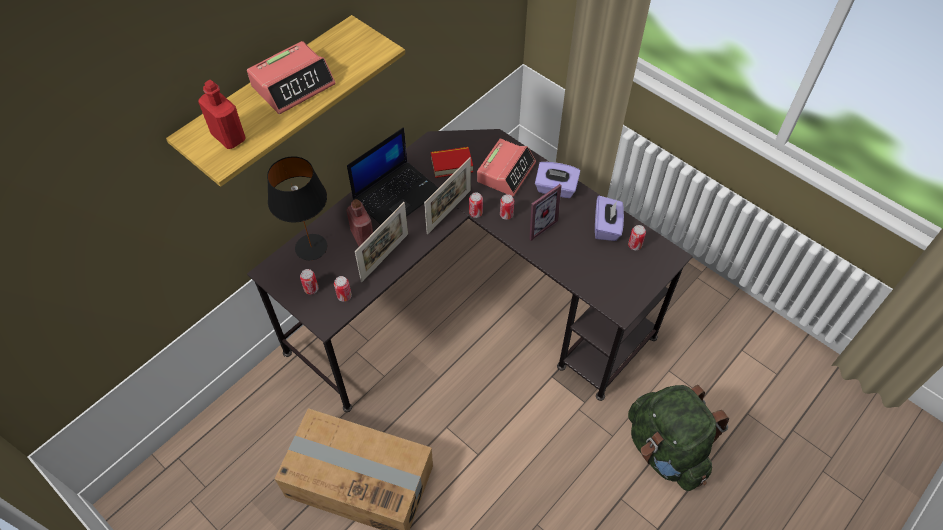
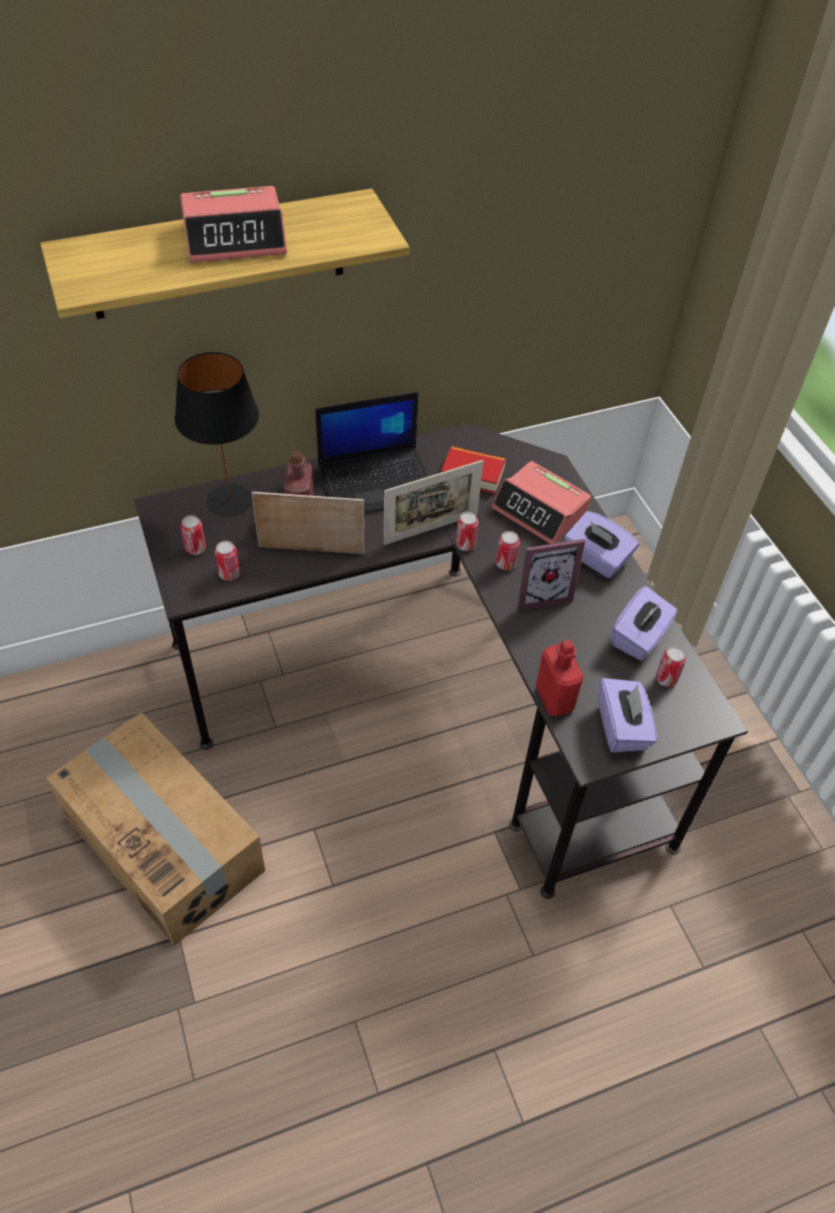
camera: 25 degrees right, 5 degrees down
(228, 137) = (110, 266): red bottle -> red bottle (554, 698)
(385, 257) = (311, 550): picture frame -> picture frame turned 150 degrees counterclockwise
(506, 172) = (540, 511): alarm clock -> alarm clock turned 75 degrees clockwise
(628, 285) = (622, 728): none -> purple tissue box
(666, 449) = (602, 1015): green backpack -> none

